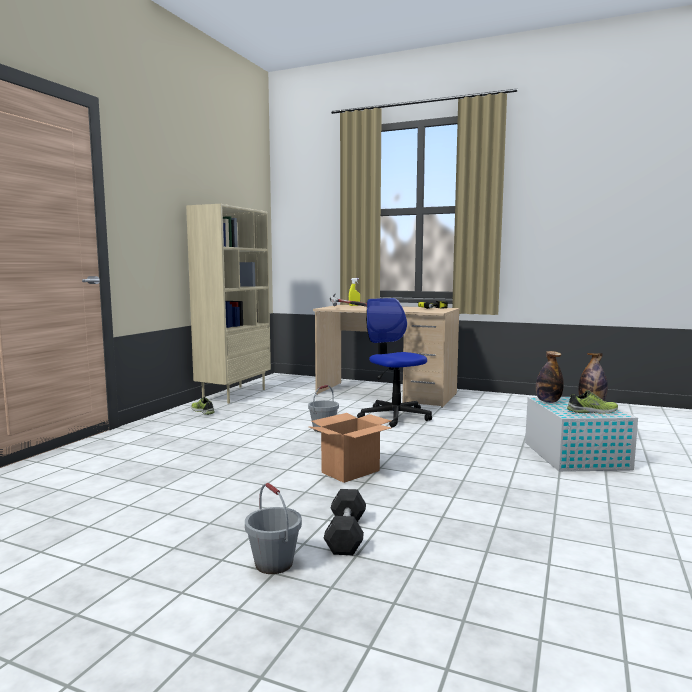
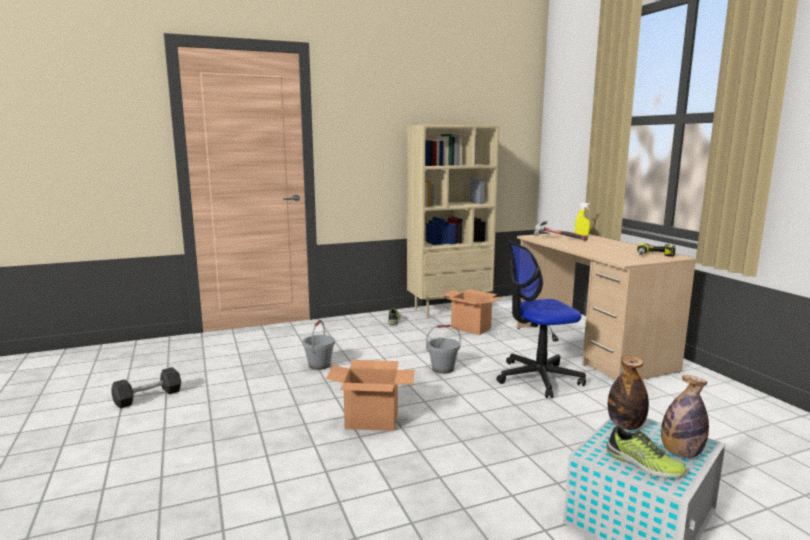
camera: 45 degrees right, 5 degrees up
(273, 564) = (174, 470): grey bucket -> grey bucket (319, 365)
(282, 402) = (470, 328): none -> cardboard box
(346, 534) = (249, 474): black dumbbell -> black dumbbell (148, 397)
(394, 416) = (538, 378): office chair -> office chair turned 120 degrees counterclockwise

